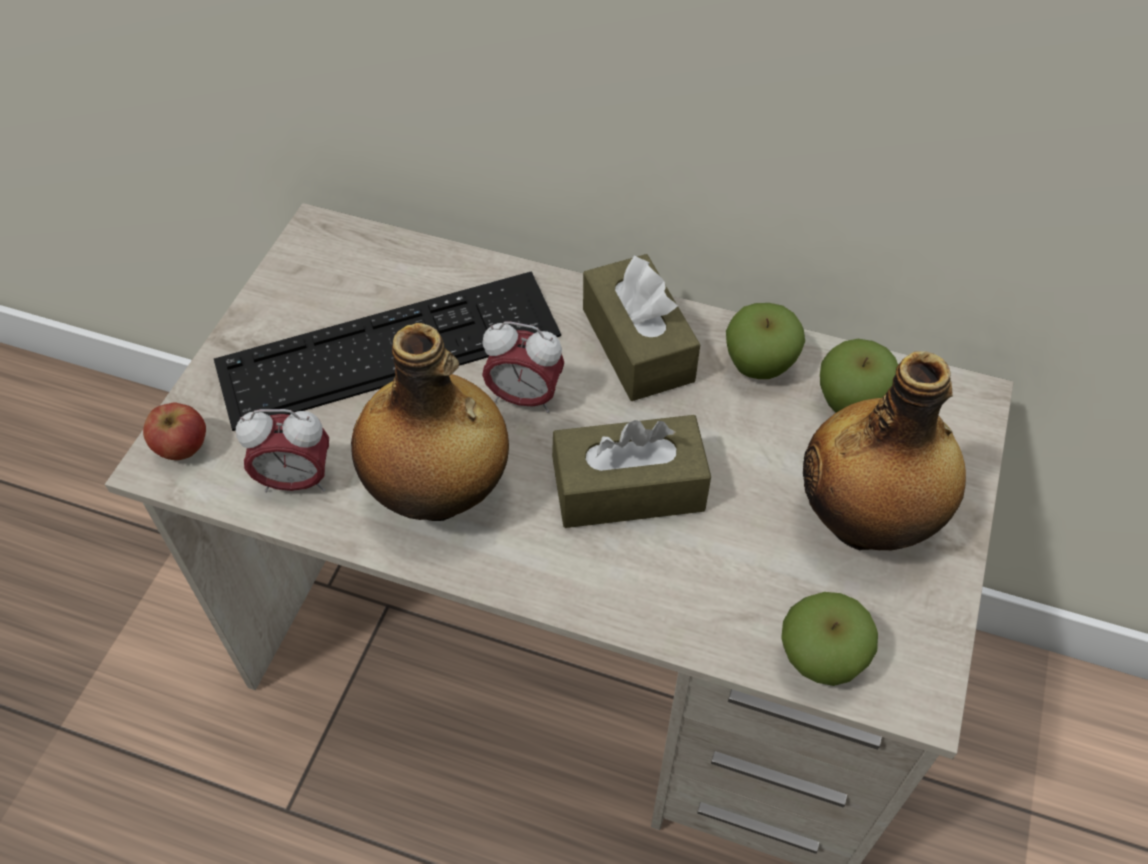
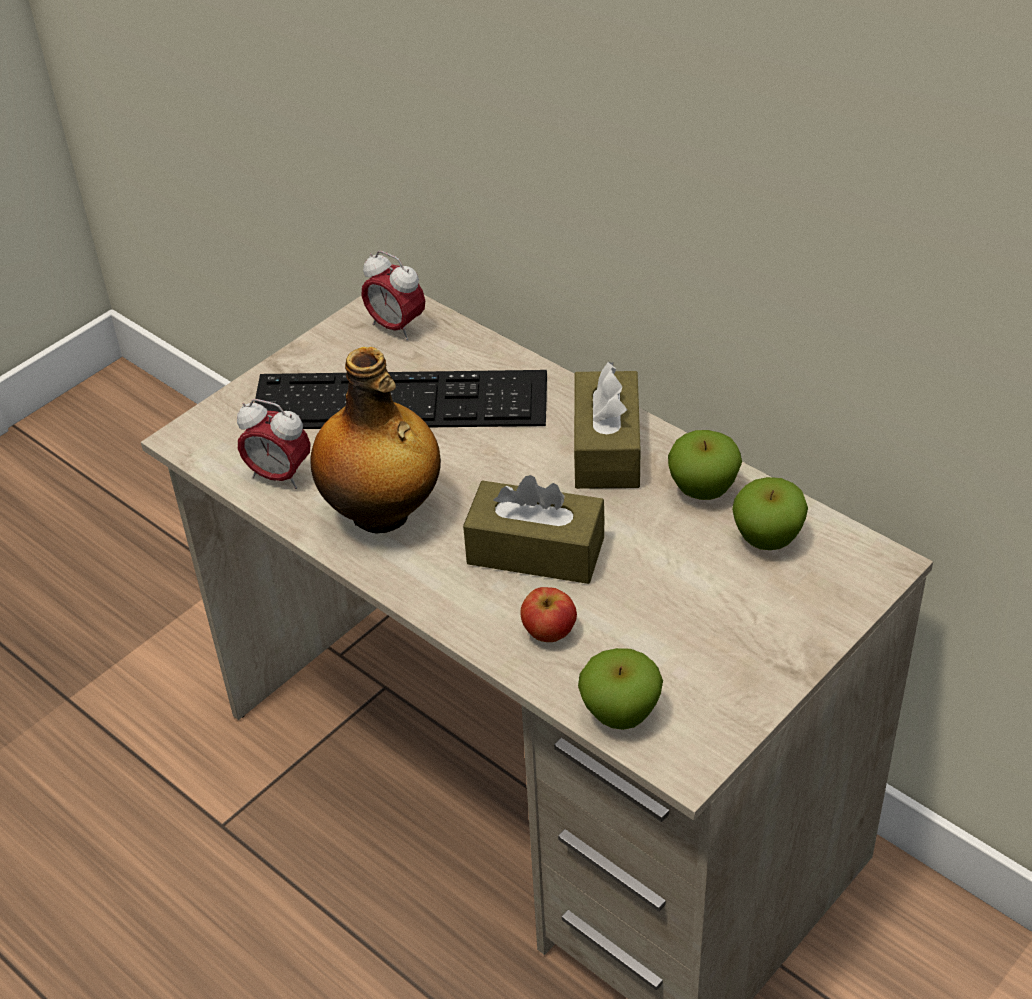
camera: 25 degrees right, 10 degrees down
(183, 447) = (208, 431): apple -> apple (549, 632)
(524, 397) = (489, 463): alarm clock -> alarm clock (396, 327)
(866, 521) = (723, 629): bottle -> none

